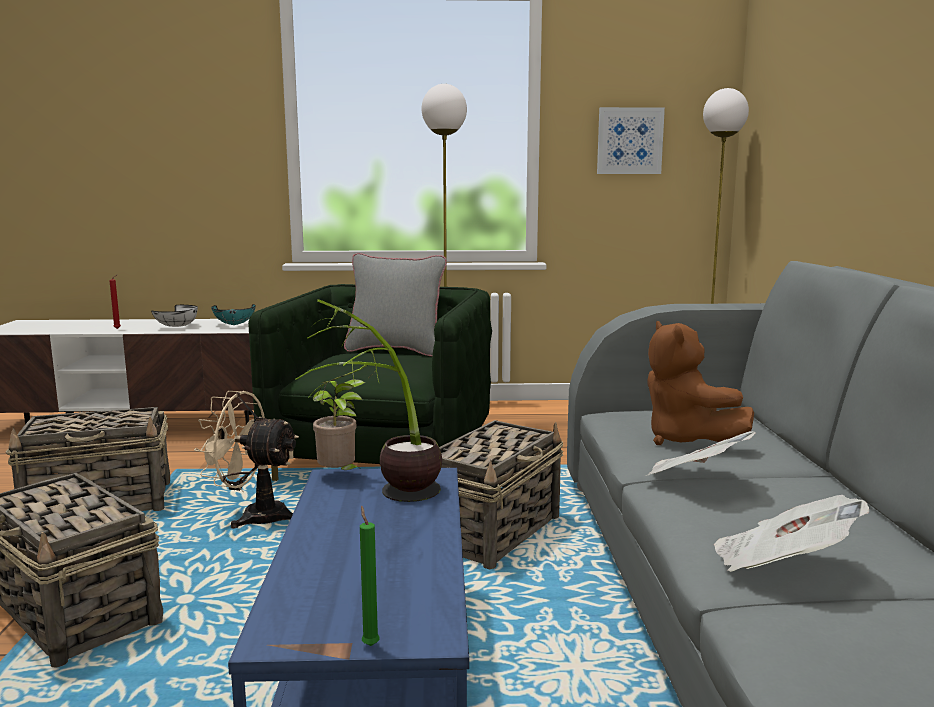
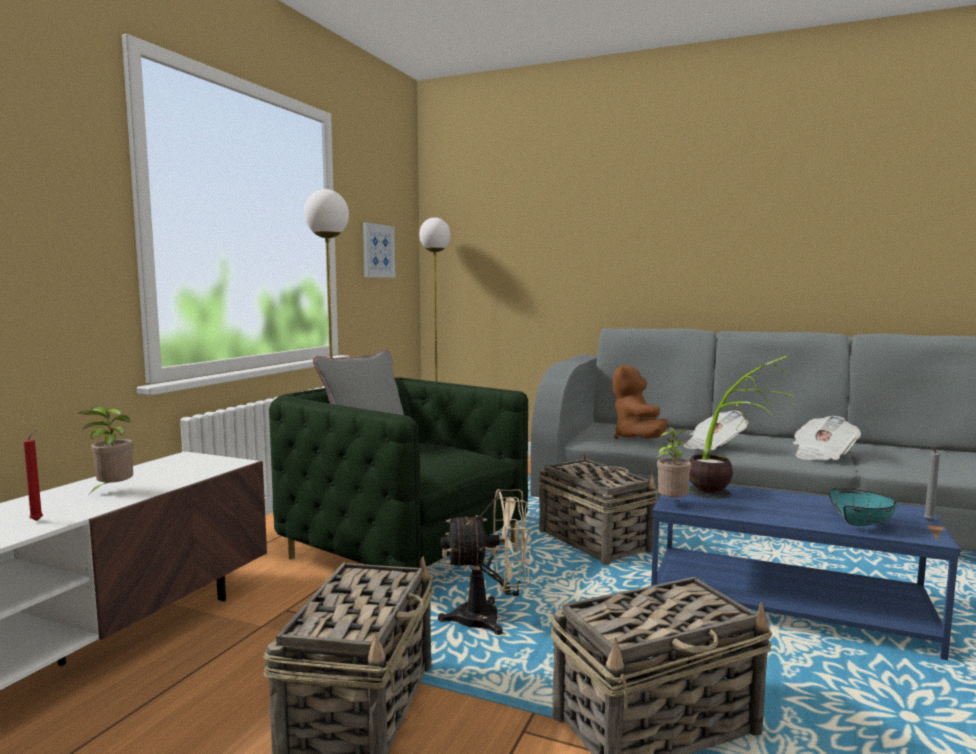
camera: 65 degrees left, 5 degrees down
(180, 326) = (113, 491): white bowl -> potted plant
(235, 325) = (171, 471): turquoise bowl -> turquoise bowl (863, 524)
(254, 516) = (490, 619): beige fan -> beige fan turned 135 degrees counterclockwise
(370, 644) = (927, 521): green candle -> grey candle
(686, 440) = (637, 439): brown plush toy -> brown plush toy turned 90 degrees clockwise

